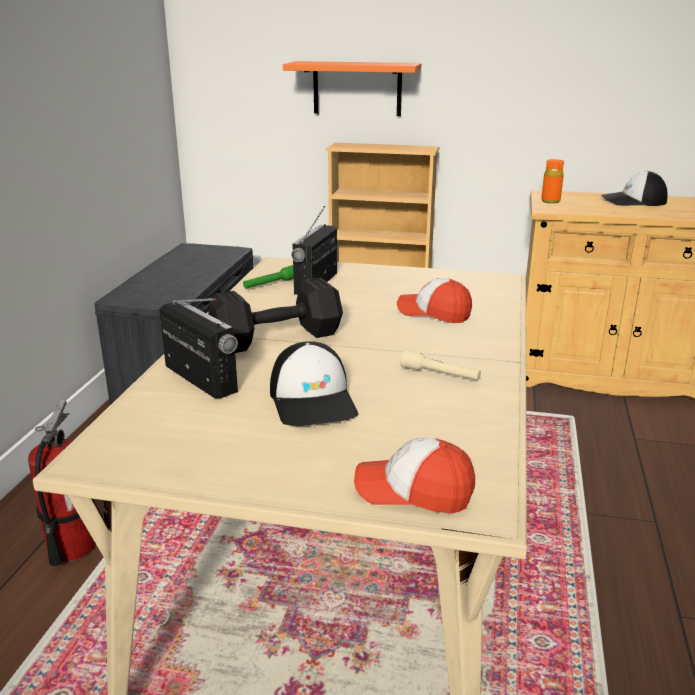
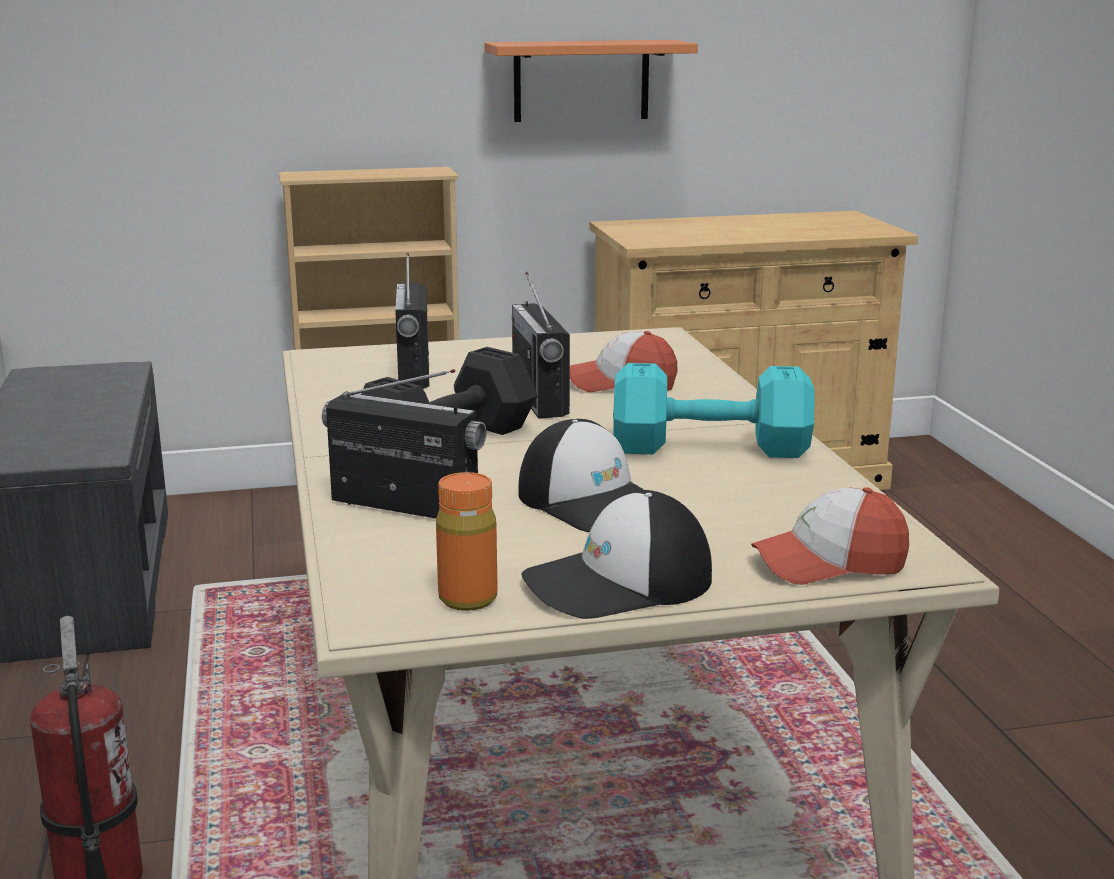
camera: 25 degrees left, 5 degrees down
(271, 284) = (346, 383): green flashlight -> none
(357, 88) = (309, 84): orange shelf -> orange shelf (581, 80)
(369, 315) = (539, 399): none -> radio
(440, 375) = (715, 448): beige flashlight -> turquoise dumbbell
(550, 201) = (634, 233): orange bottle -> orange bottle (468, 599)
(633, 201) = (737, 223): cap -> cap (618, 583)

